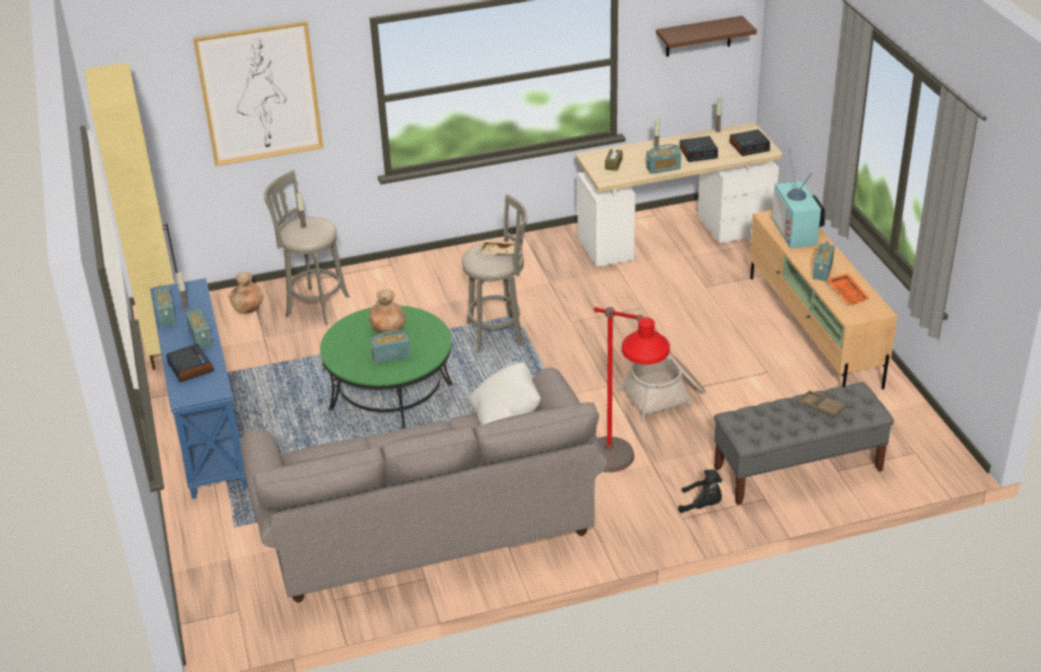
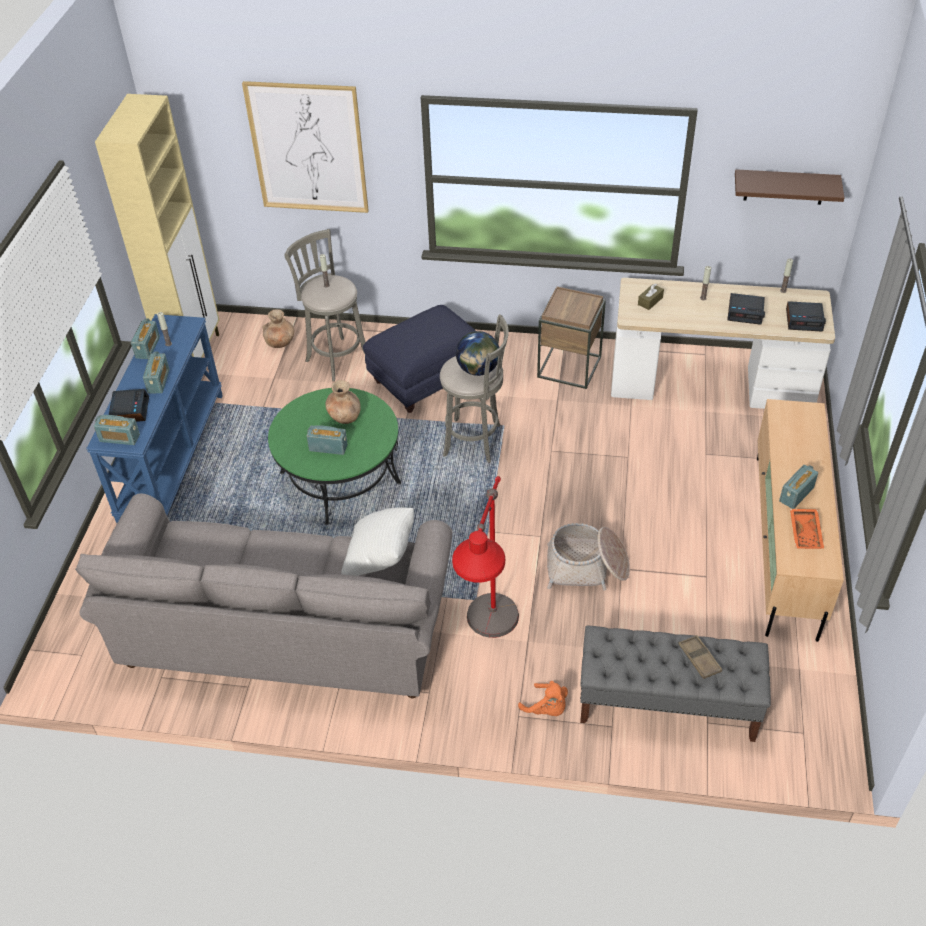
camera: 25 degrees right, 10 degrees up
(417, 300) = (425, 381): none -> blue ottoman
(499, 252) = (478, 370): beige tray -> globe
(543, 255) = (569, 367): none -> brown side table
(663, 168) = (697, 321): radio -> radio (119, 438)
(702, 505) = (547, 708): black plush toy -> orange plush toy
(797, 231) = (800, 436): television -> none

